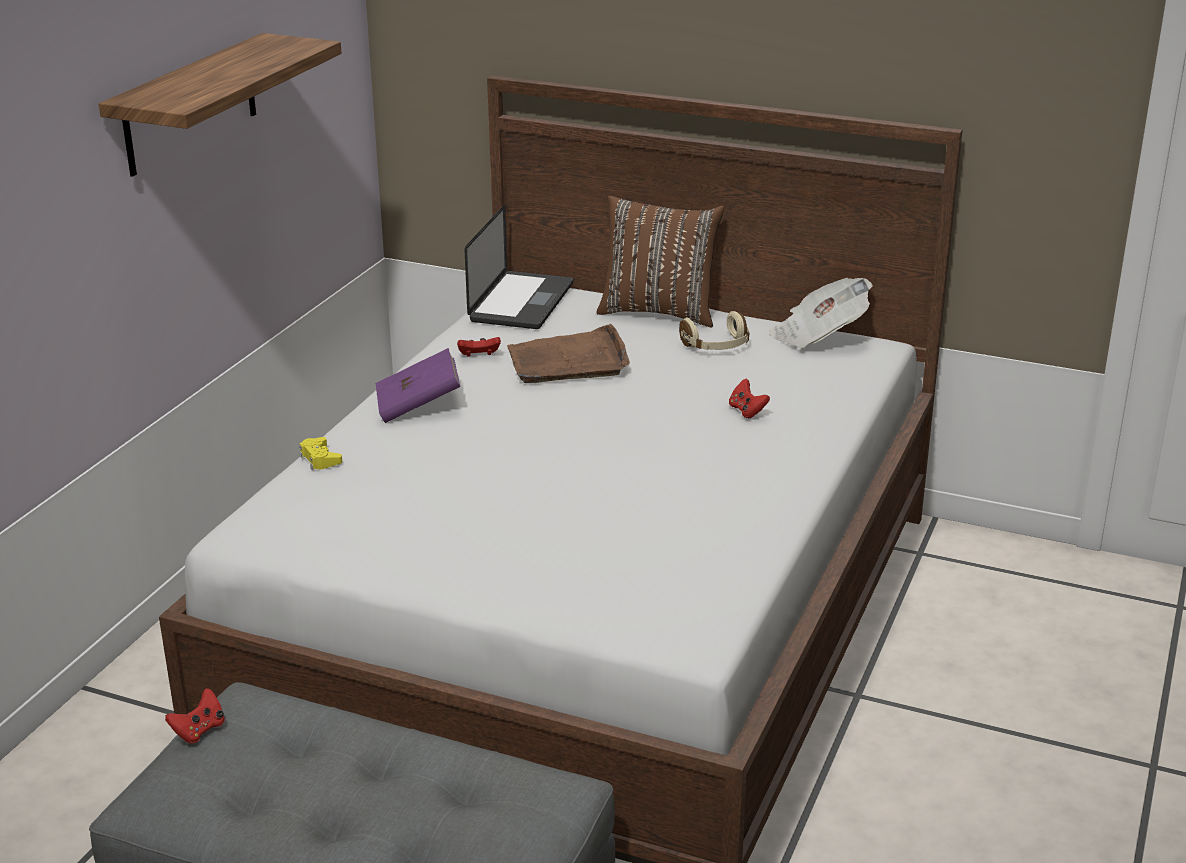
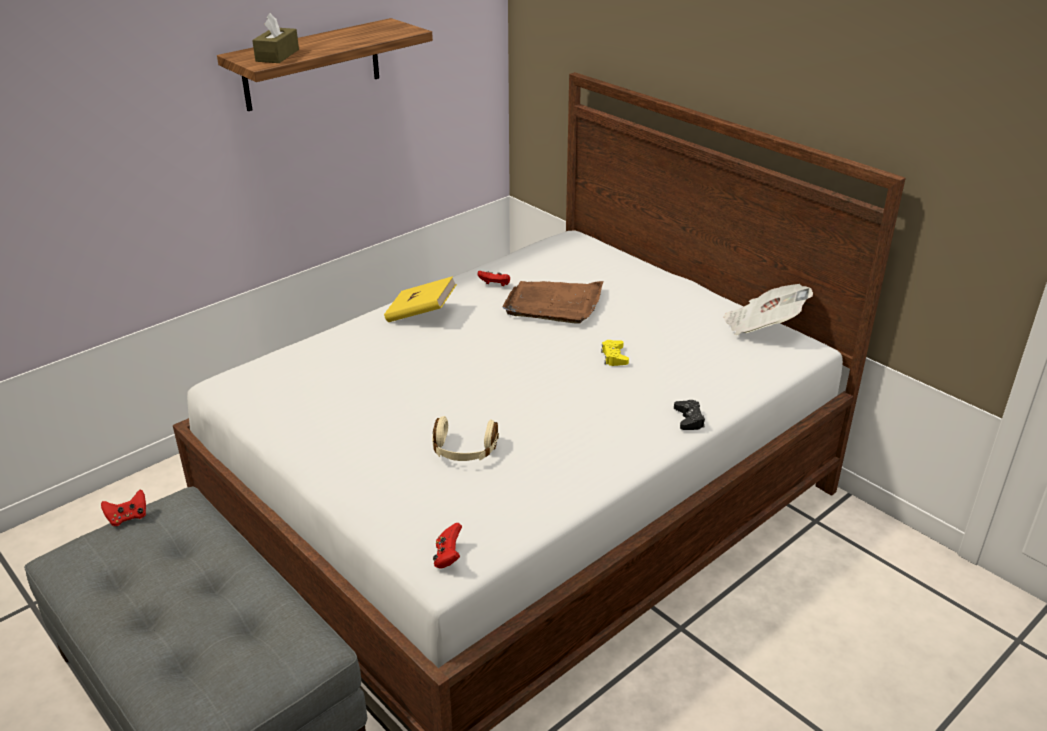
camera: 25 degrees right, 5 degrees up
(185, 93) = (277, 55): none -> brown tissue box
(320, 459) = (323, 339): yellow game controller -> yellow game controller (614, 357)
(418, 406) = (421, 314): purple book -> yellow book
(521, 302) = (561, 250): laptop -> none
(659, 312) = (654, 278): brown pillow -> none
(717, 346) = (674, 317): beige headphones -> beige headphones (464, 451)
(747, 411) = (651, 378): red game controller -> red game controller (448, 557)
(821, 441) = (689, 419): none -> black game controller

